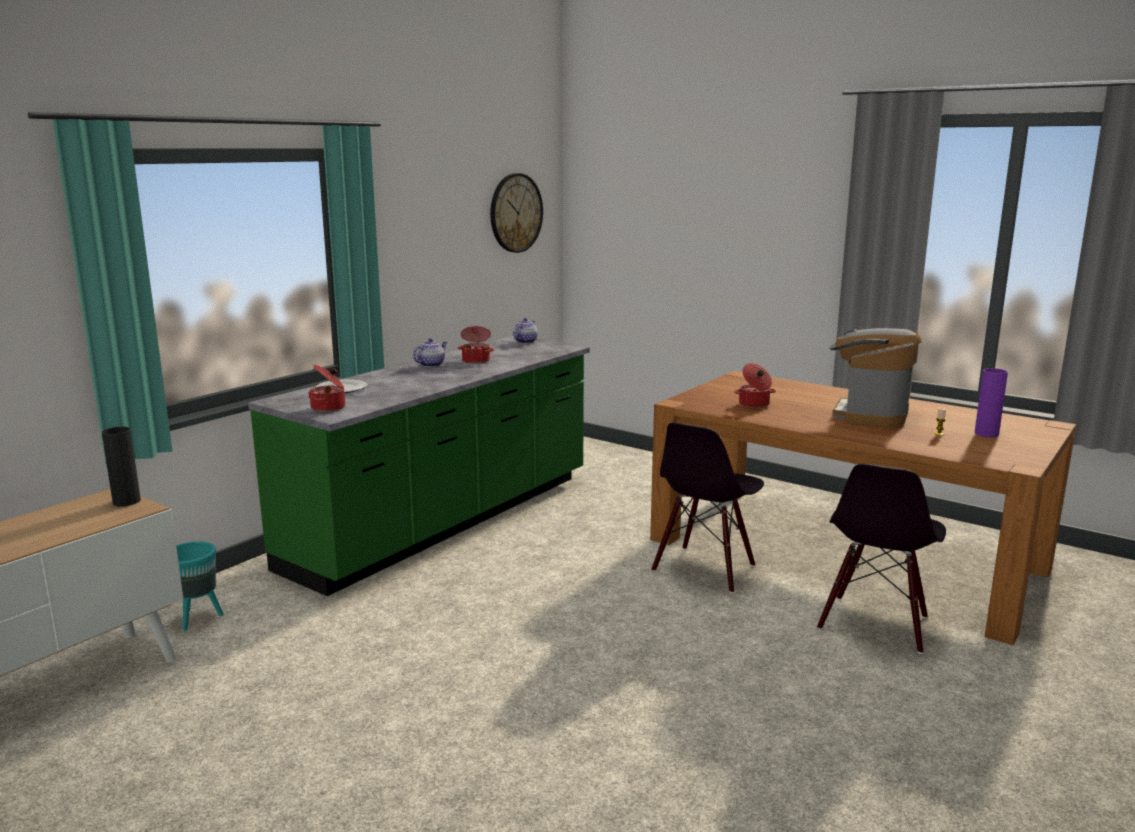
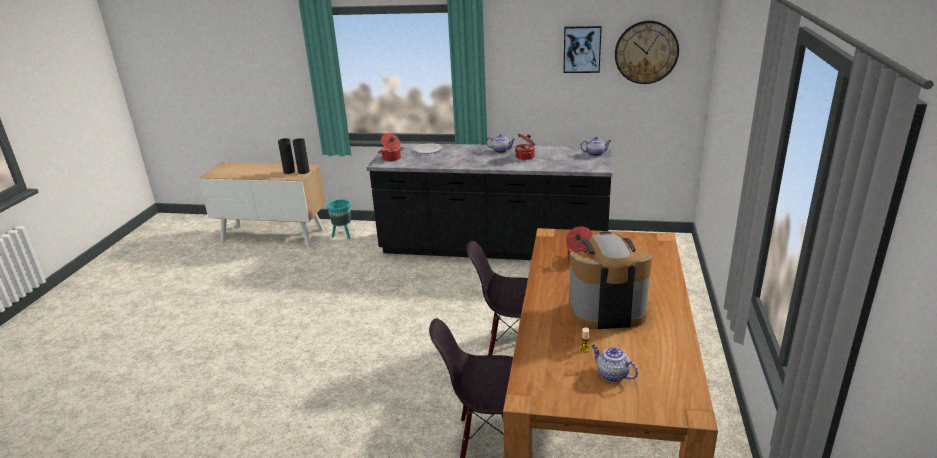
camera: 65 degrees right, 10 degrees up
(93, 512) = (289, 171): none -> black vase
(445, 521) = (493, 249): green counter -> black counter
(461, 213) = (582, 49): none -> picture
(986, 434) = (612, 374): purple vase -> teapot

